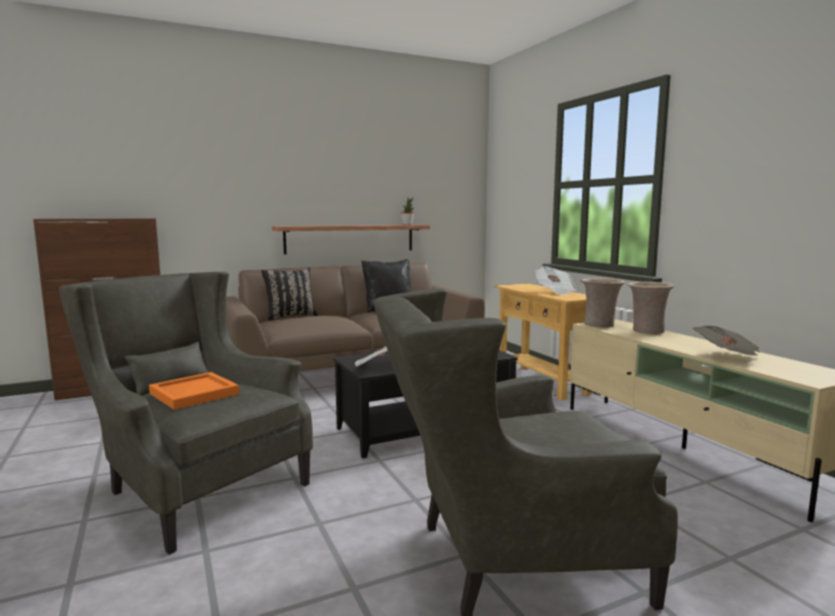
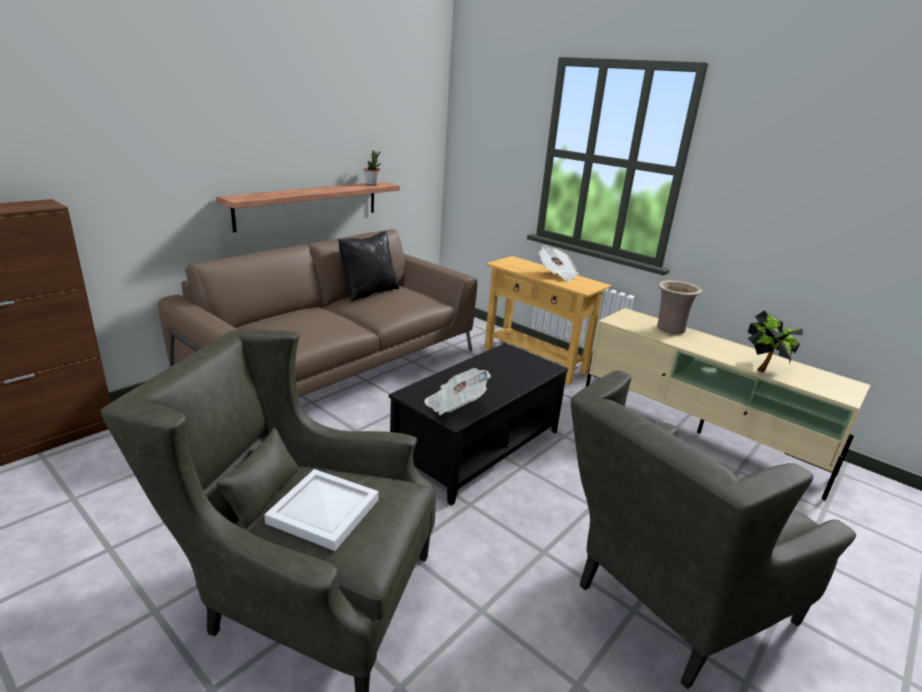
camera: 25 degrees left, 15 degrees up
(192, 393) = (322, 511): orange tray -> white tray
(290, 316) = (265, 318): black pillow -> none
(599, 325) = (622, 321): beige vase -> none
(727, 357) = (764, 368): newspaper -> potted plant

